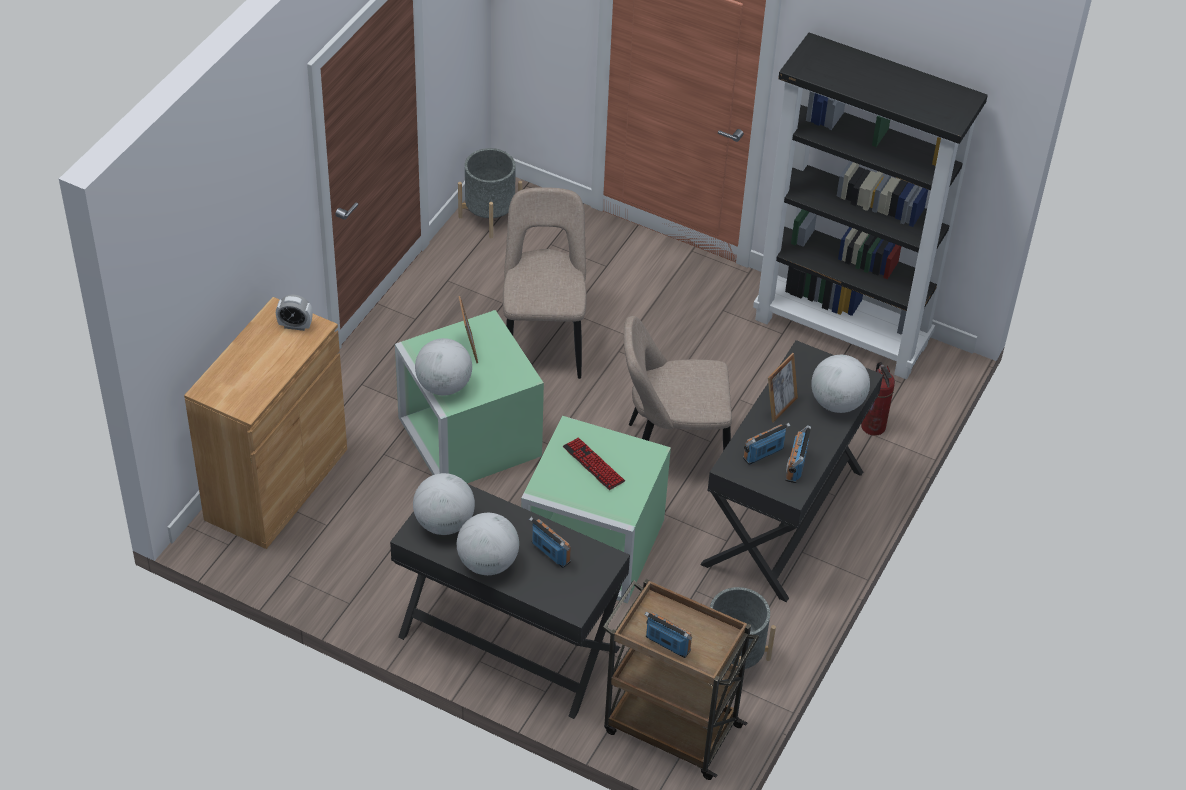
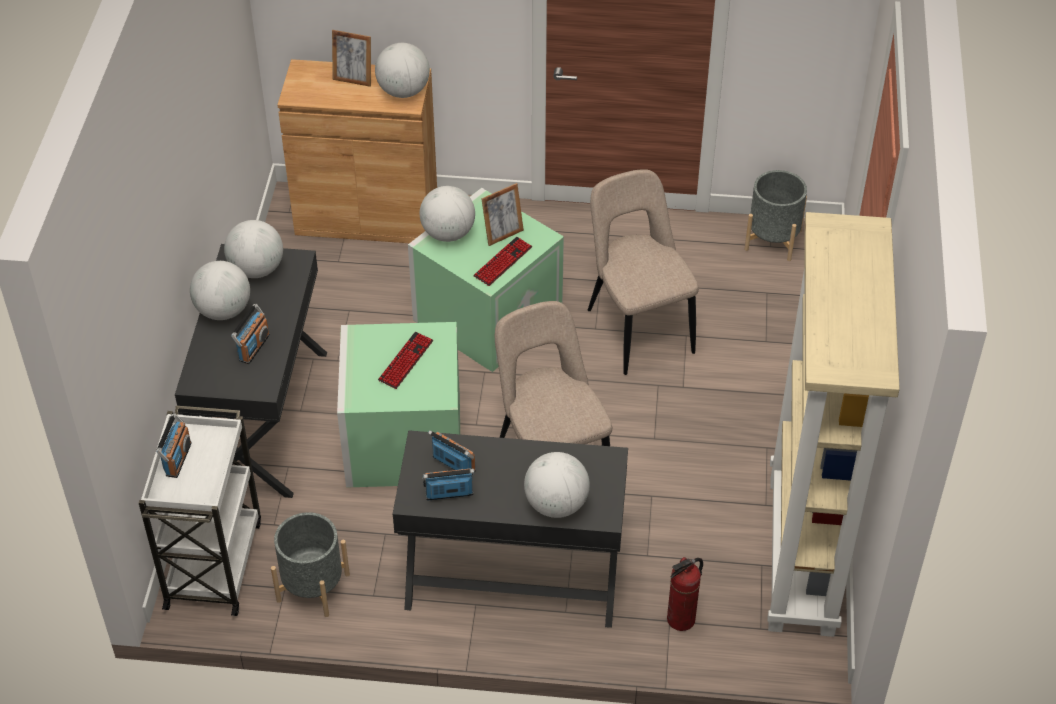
camera: 70 degrees right, 0 degrees up
(295, 325) = (403, 91): alarm clock -> globe
(504, 360) = (503, 262): none -> keyboard
(544, 340) = (637, 328): beige chair -> beige chair turned 90 degrees counterclockwise
(670, 727) = (214, 562): brown cart -> white cart
(780, 407) = (524, 460): picture frame -> picture frame (353, 79)
(843, 331) = (803, 555): black bookcase -> beige bookcase

